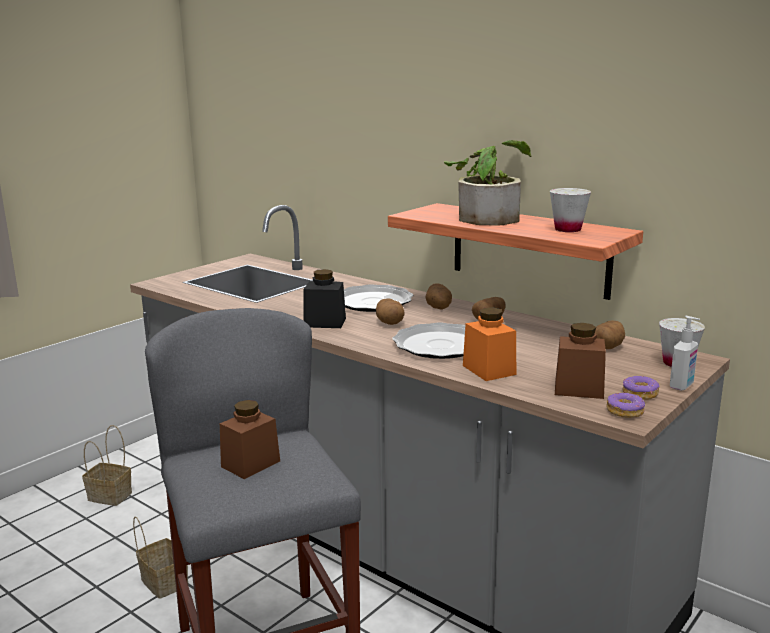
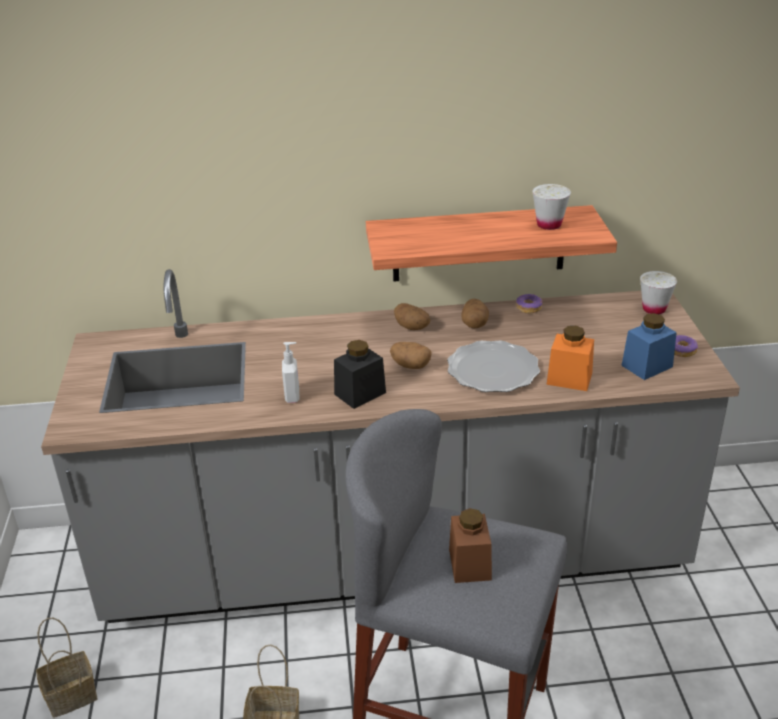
camera: 45 degrees left, 15 degrees up
(372, 301) = (345, 346): plate -> none
(487, 217) = (457, 229): potted plant -> none
(578, 389) = (647, 366): brown jar -> blue jar
(607, 347) = (593, 313): potato -> none
(625, 411) = (700, 372): donut -> donut (528, 308)
(682, 386) = (689, 330): soap dispenser -> soap dispenser (293, 396)

